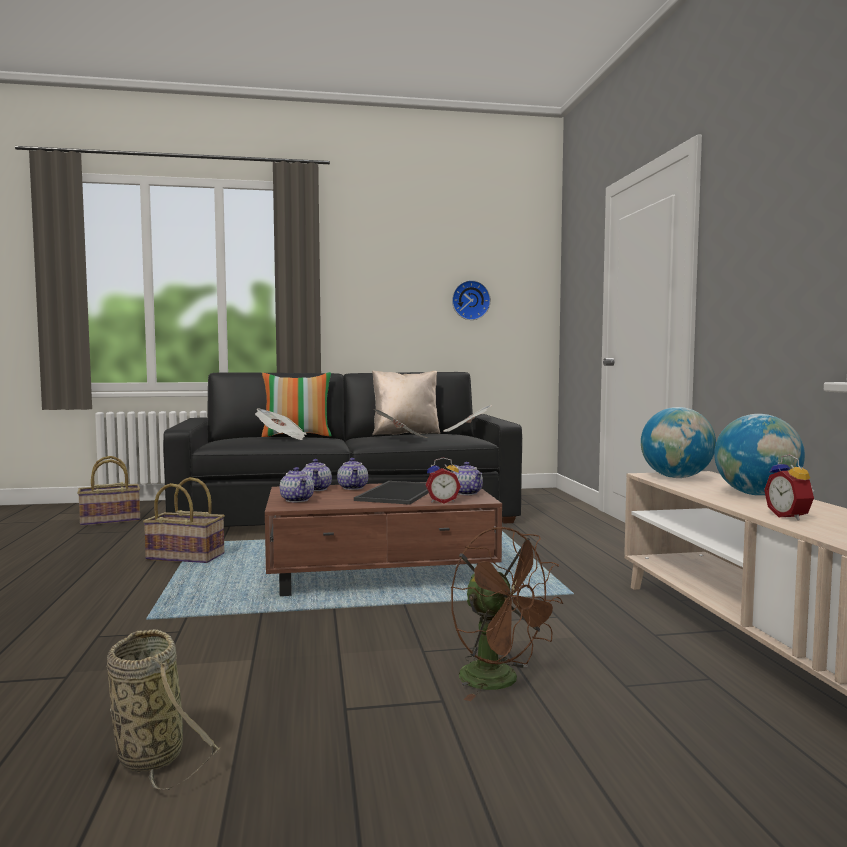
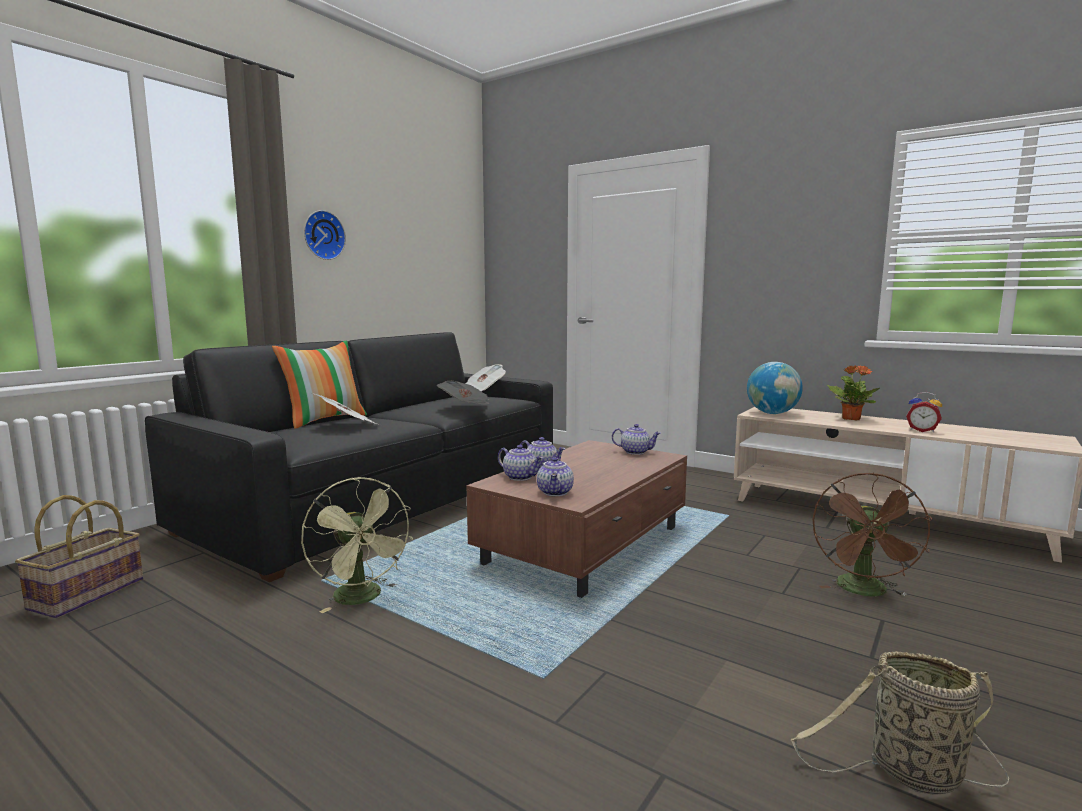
camera: 45 degrees left, 5 degrees up
(186, 556) = (363, 598): basket -> green fan
(298, 500) = (556, 492): teapot -> teapot turned 75 degrees clockwise
(397, 493) = (593, 464): tray -> none
(405, 433) = (428, 401): beige pillow -> none
(442, 501) = (653, 464): alarm clock -> none
(470, 300) = (422, 257): wall clock -> wall clock (322, 235)
(500, 682) = (865, 592): brown fan -> brown fan turned 105 degrees clockwise
(756, 494) = (851, 418): globe -> potted plant

